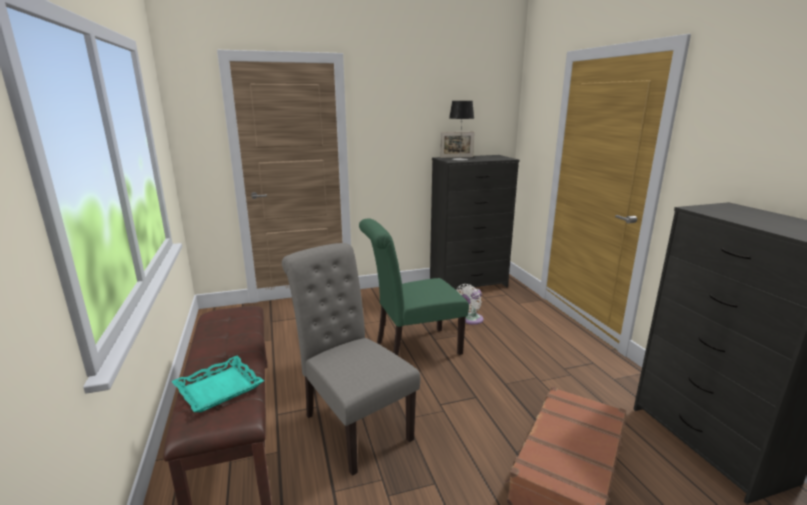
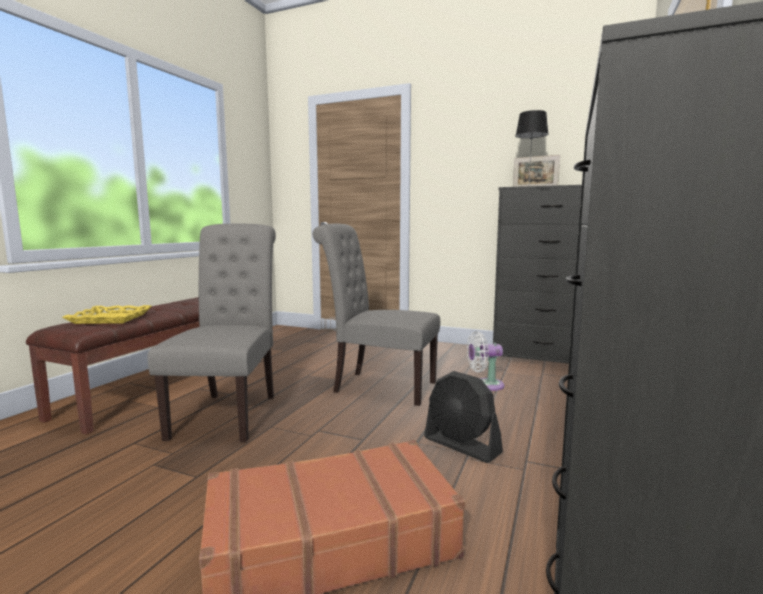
camera: 40 degrees right, 10 degrees down
(219, 388) = (111, 318): turquoise tray -> yellow tray
(412, 348) = (378, 386): green chair -> grey chair
(527, 373) = (462, 445): none -> black fan

